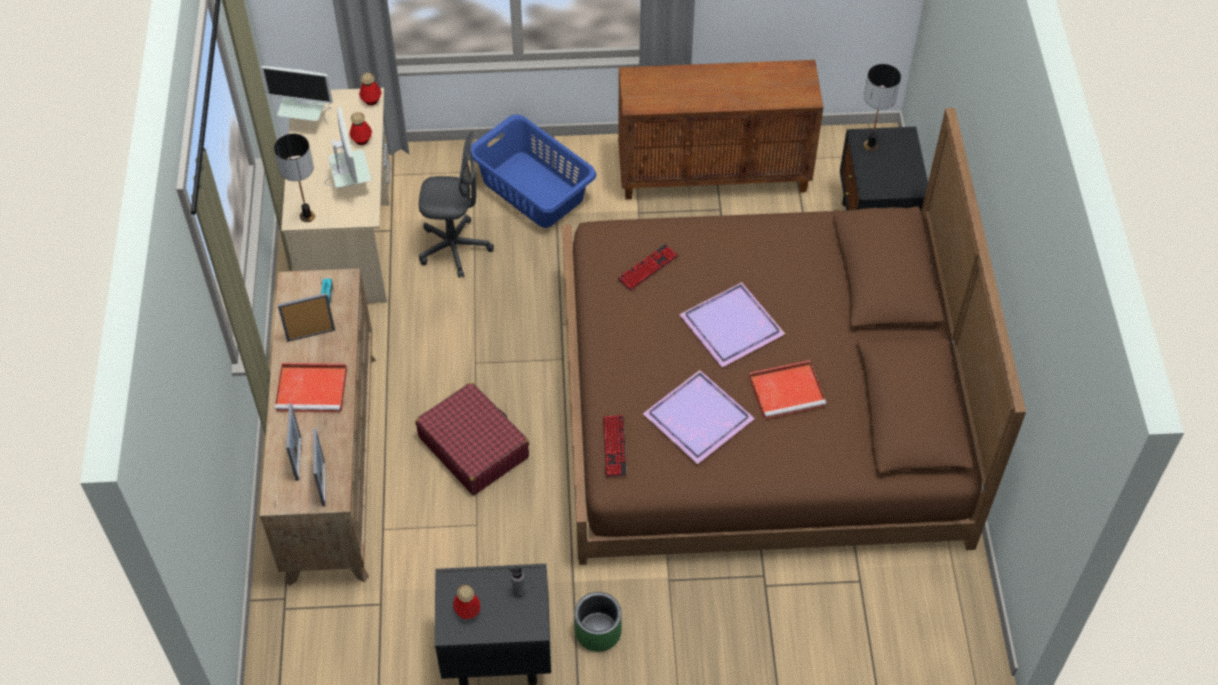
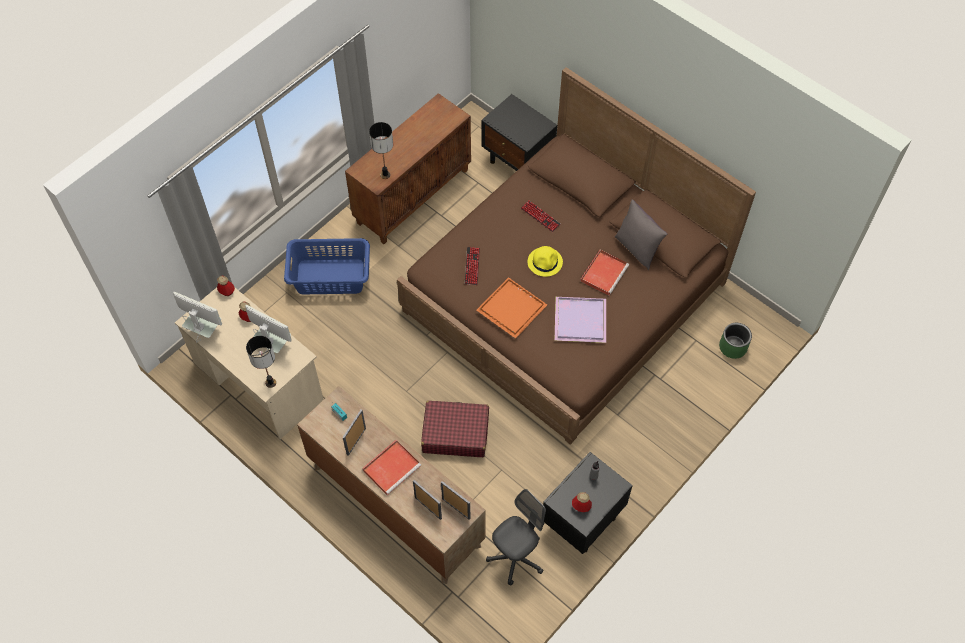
camera: 45 degrees left, 5 degrees up
(306, 120) = (204, 332): monitor -> monitor turned 120 degrees counterclockwise
(454, 248) = (325, 341): grey office chair -> grey office chair (516, 557)
(597, 631) = (613, 467): green planter -> green planter (732, 347)
(614, 446) = (558, 367): keyboard -> keyboard (540, 216)
(639, 345) = (513, 308): none -> orange tray
(733, 326) = (545, 262): purple tray -> yellow hat
(860, 396) = (637, 249): none -> grey pillow
(871, 146) = (502, 119): table lamp -> table lamp (385, 175)

